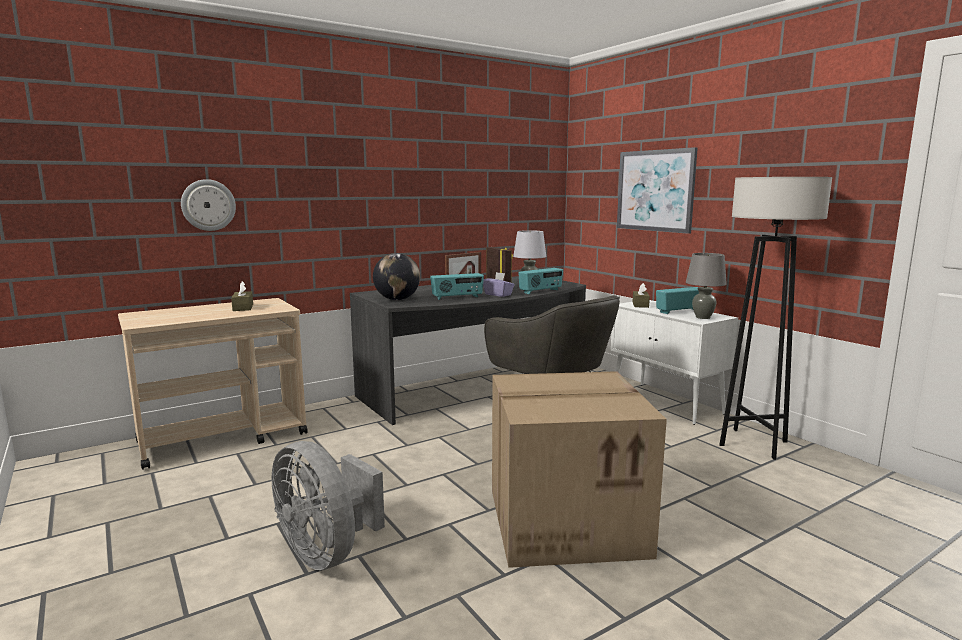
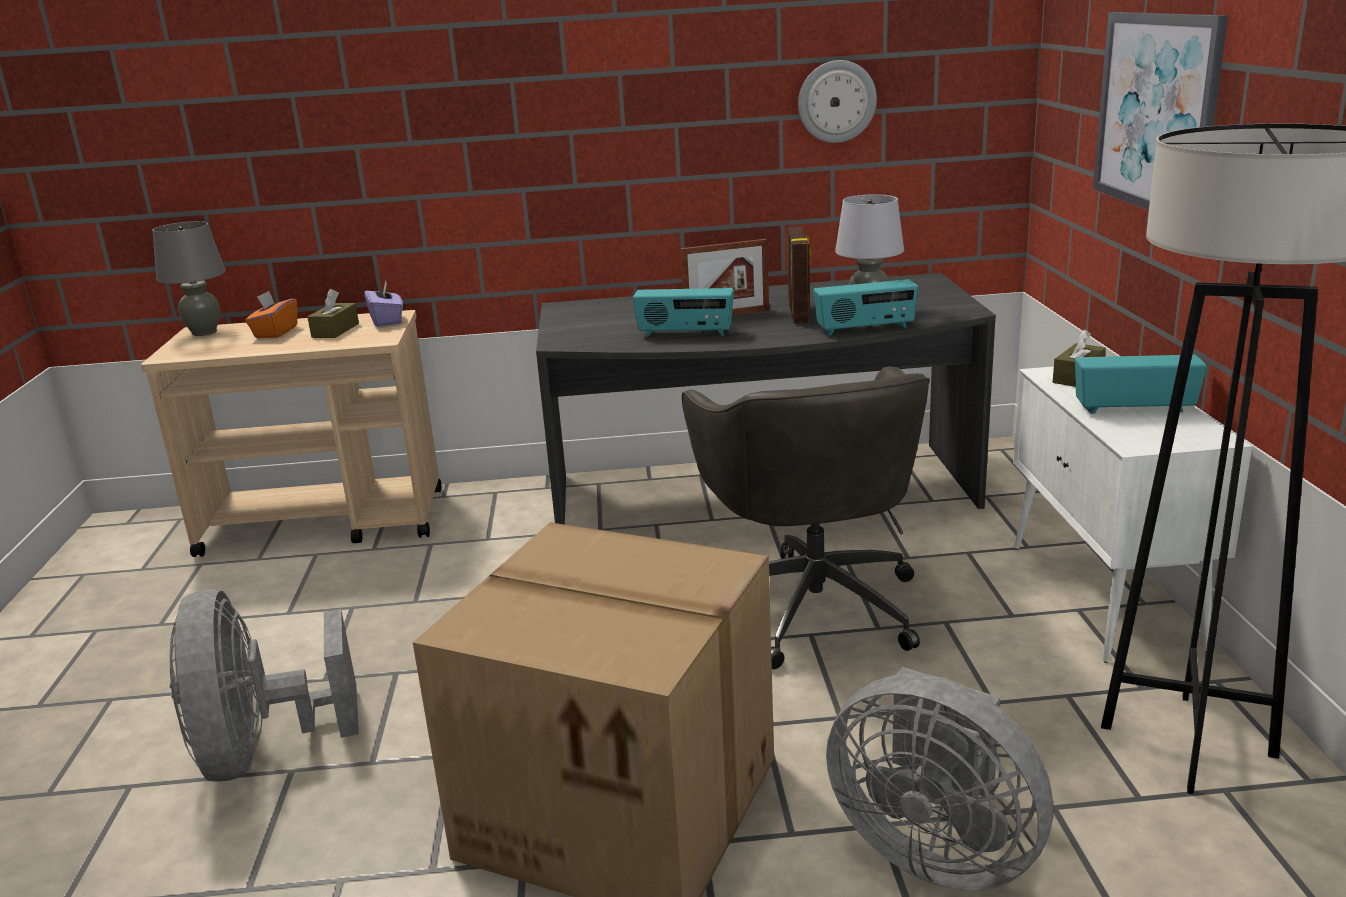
camera: 30 degrees right, 10 degrees up
(199, 311) = (275, 332): none -> orange tissue box
(208, 205) = (299, 160): wall clock -> wall clock (836, 101)
(397, 299) = (583, 329): globe -> none
(498, 294) = (770, 332): purple tissue box -> purple tissue box (387, 321)
(703, 317) = (1159, 435): grey table lamp -> grey table lamp (205, 332)
(715, 501) = (935, 850): none -> grey fan

